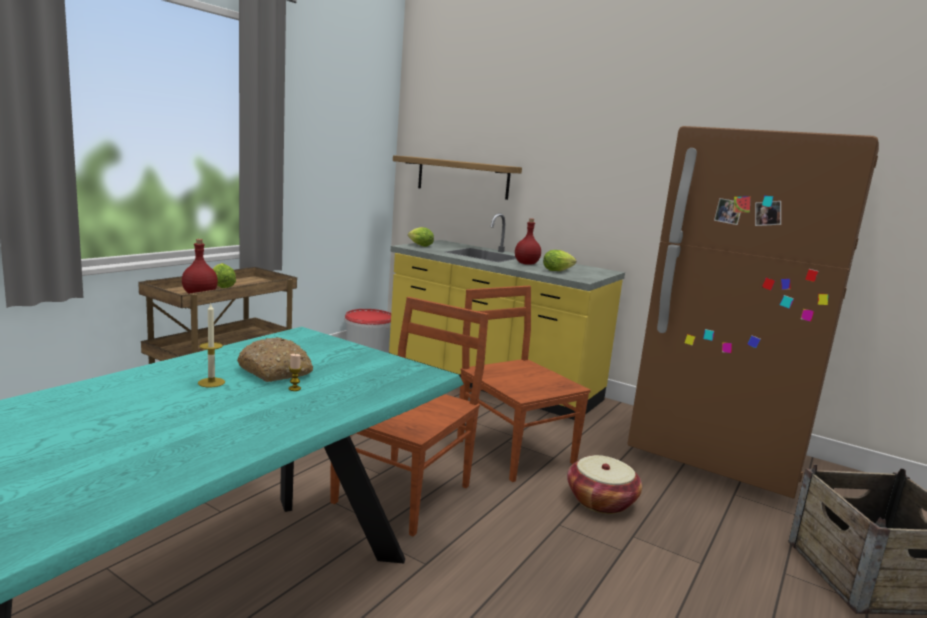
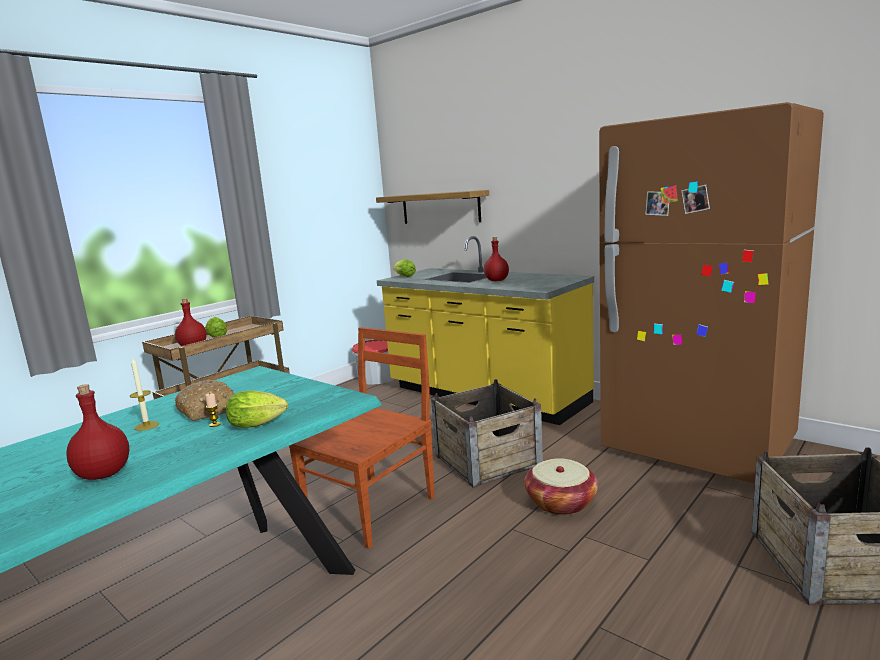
camera: 10 degrees right, 0 degrees up
(196, 434) = (103, 474): none -> red bottle
(513, 450) = (487, 459): brown chair -> crate
(559, 271) = (524, 283): lettuce -> lettuce (260, 424)

